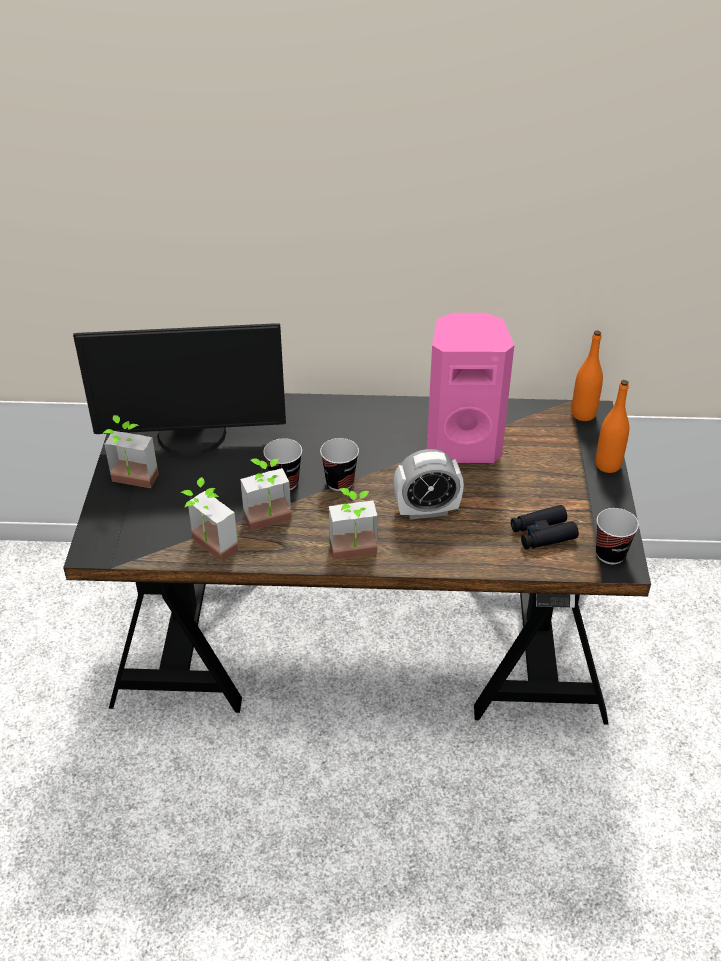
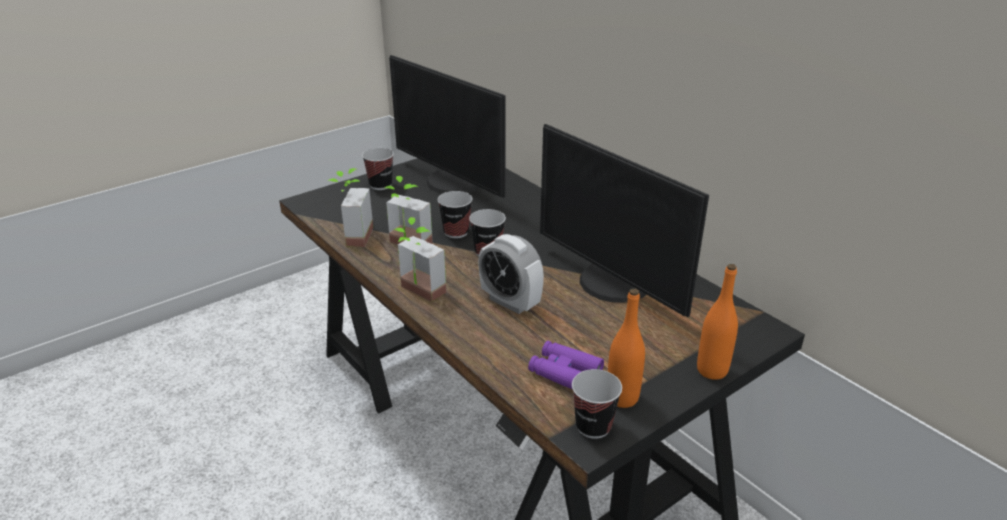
camera: 50 degrees right, 10 degrees down
(131, 483) = (380, 185): potted plant -> cup
(462, 445) = (612, 284): pink speaker -> monitor
(542, 533) = (565, 373): black binoculars -> purple binoculars
(583, 414) = (756, 326): orange bottle -> orange bottle (622, 398)

